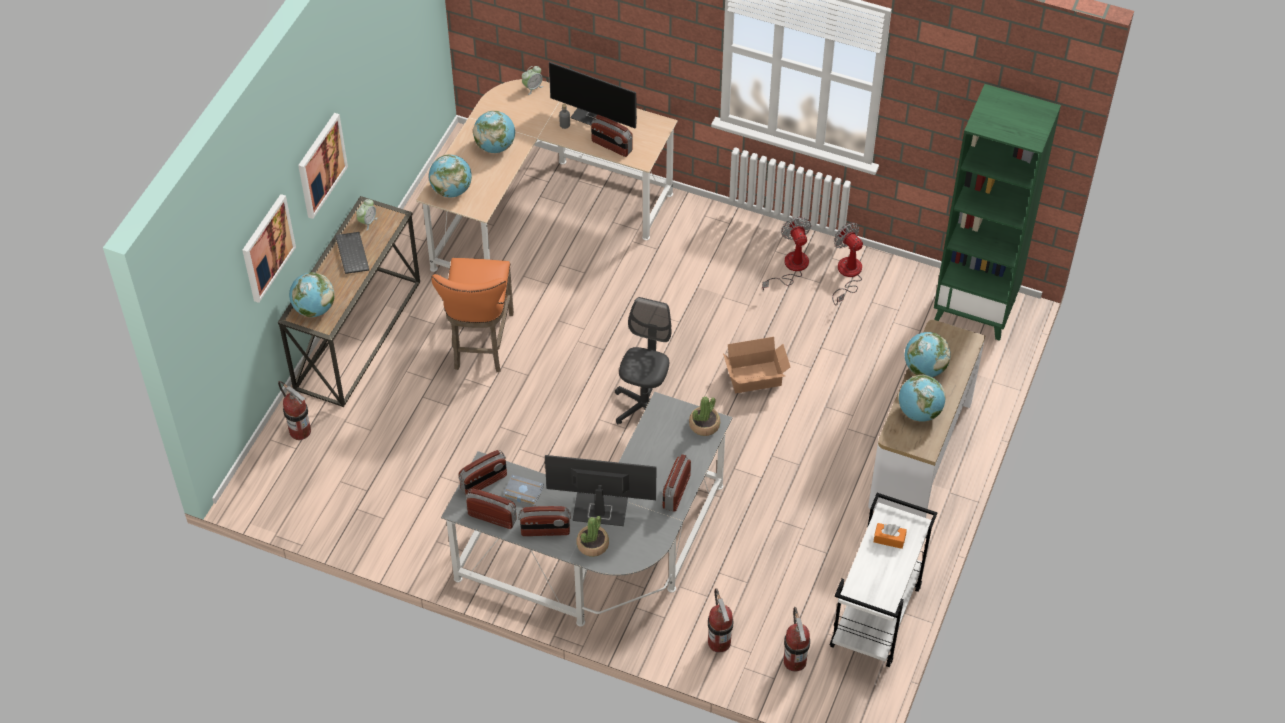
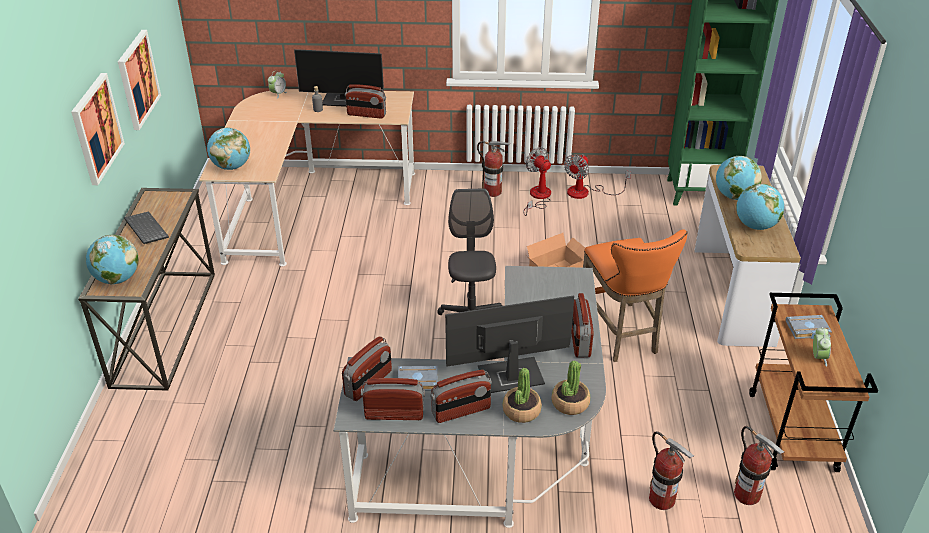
camera: 20 degrees left, 15 degrees down
(267, 247) = (50, 198): picture -> picture (137, 79)
(300, 431) = (125, 423): fire extinguisher -> fire extinguisher (492, 192)
(367, 222) = (155, 204): alarm clock -> alarm clock (818, 357)
(480, 344) = (291, 307): orange stool -> orange stool (621, 335)
(495, 146) = (261, 133): globe -> none
(704, 425) = (570, 279): potted plant -> potted plant (570, 403)
(847, 274) = (586, 192): fan -> fan turned 90 degrees counterclockwise
(876, 618) = (793, 432): white cart -> brown cart
(889, 539) = (807, 330): orange tissue box -> grey book

